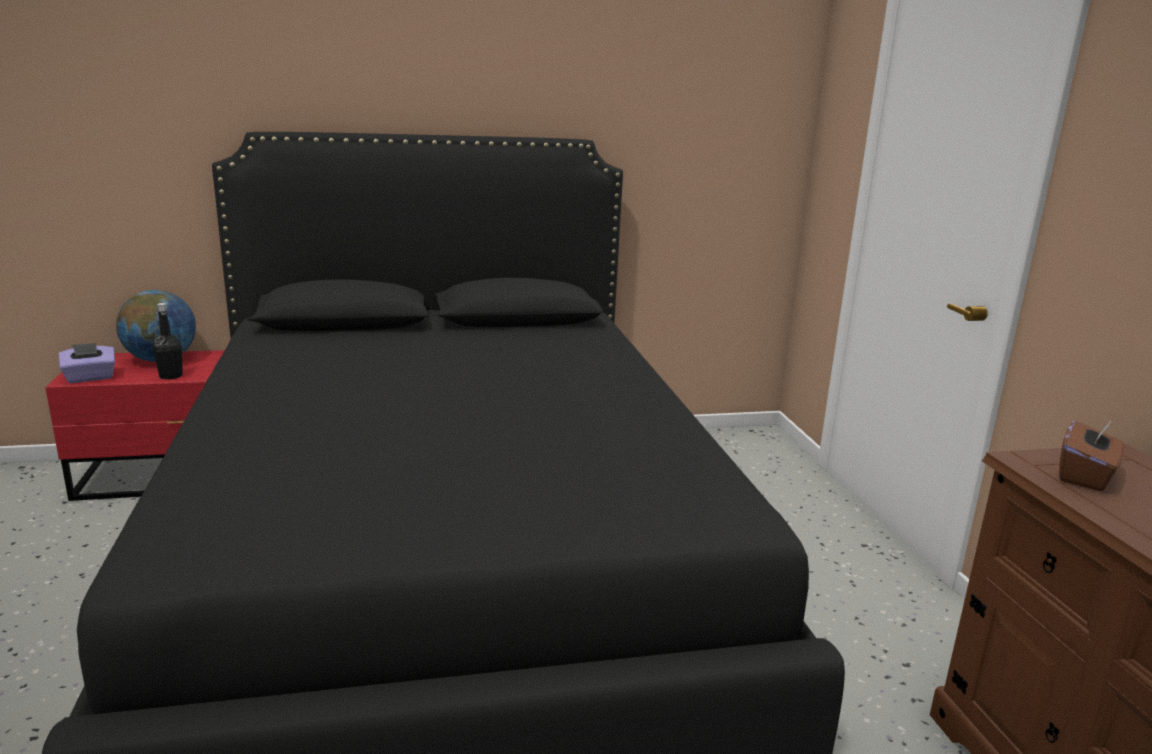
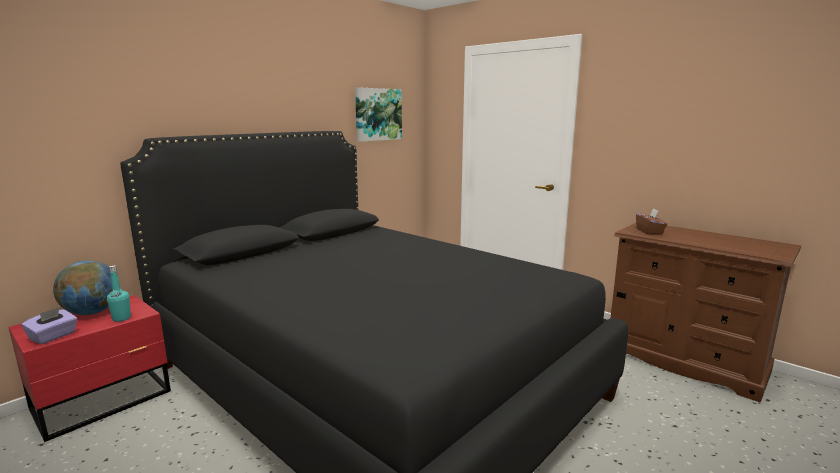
camera: 35 degrees left, 5 degrees down
(171, 376) = (121, 318): black bottle -> turquoise bottle
(693, 113) = (378, 114): none -> picture

